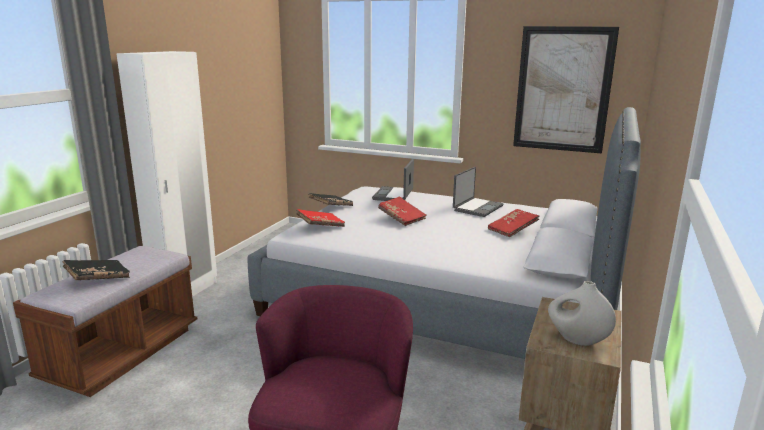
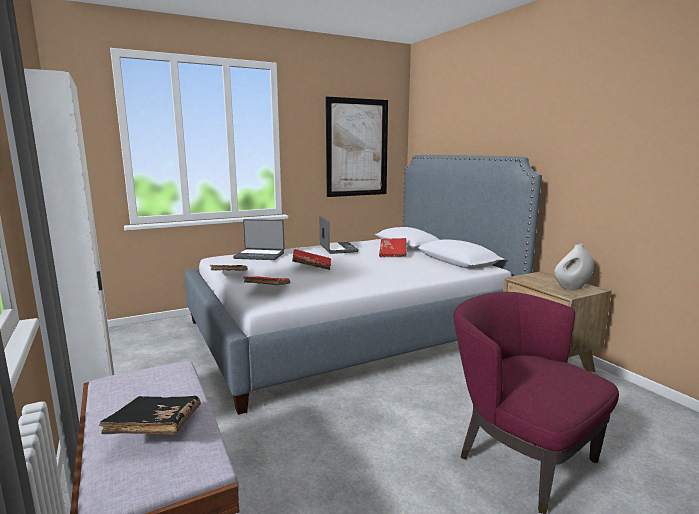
camera: 50 degrees left, 5 degrees down
(394, 195) = (260, 255): laptop -> laptop turned 45 degrees counterclockwise

